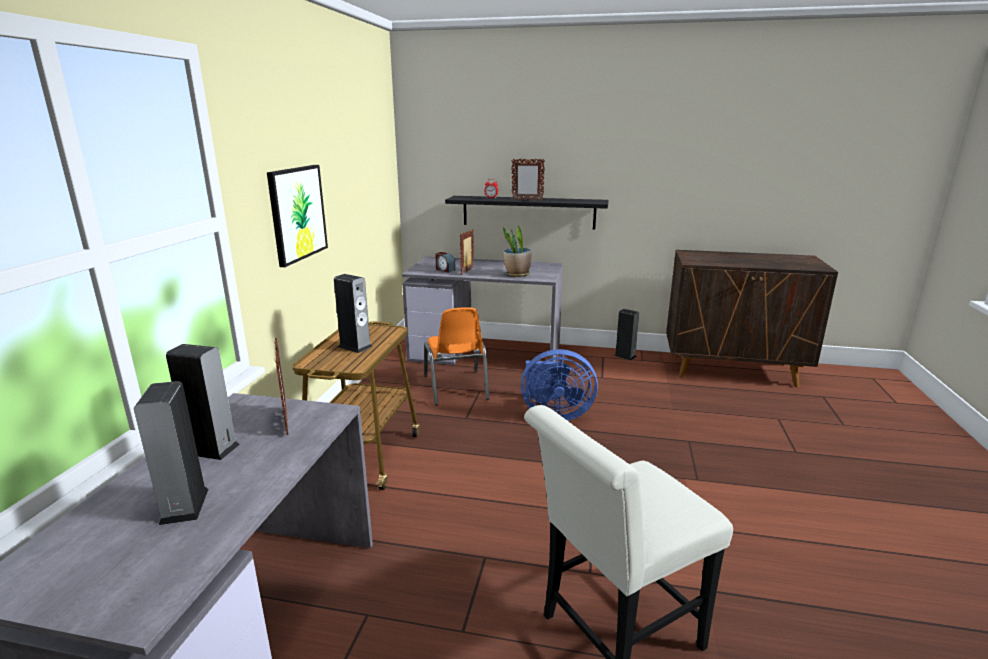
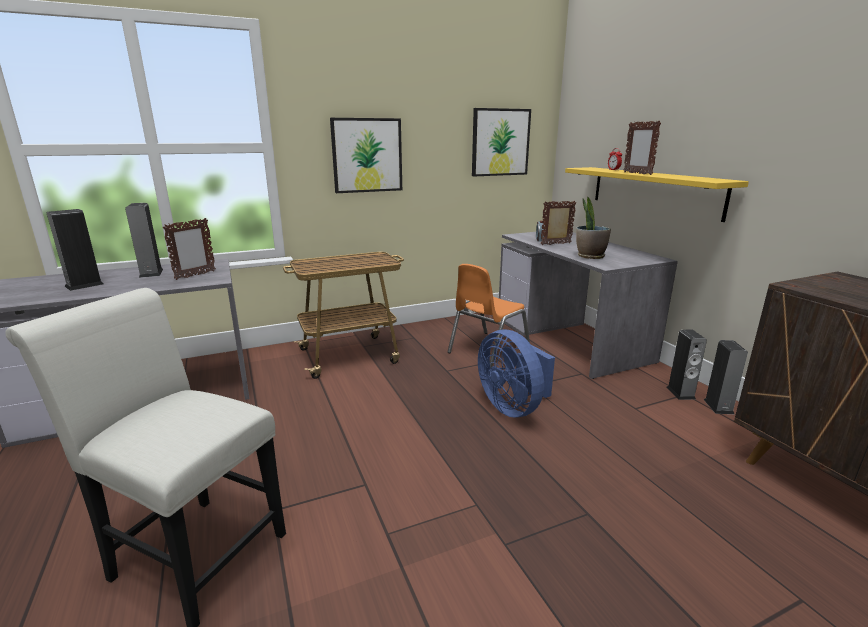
camera: 55 degrees right, 0 degrees up
(355, 347) = (344, 263): speaker -> speaker (680, 393)
(372, 179) = (500, 142): none -> picture
(528, 212) = (654, 191): black shelf -> yellow shelf

